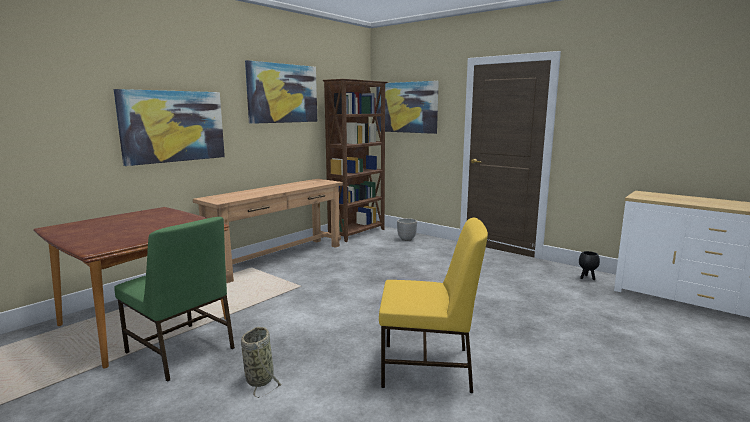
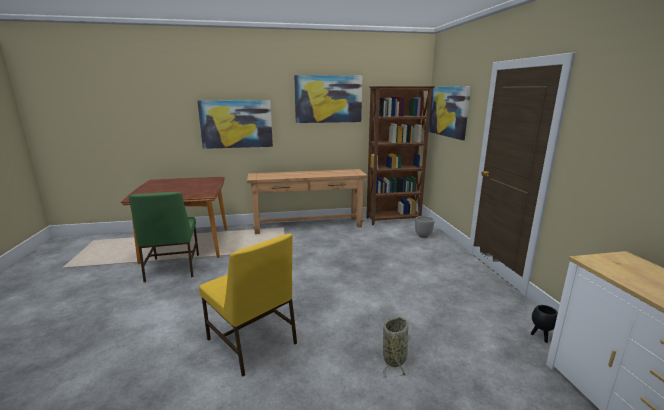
camera: 40 degrees right, 5 degrees up
(259, 378) = (172, 300): basket -> basket (395, 358)

